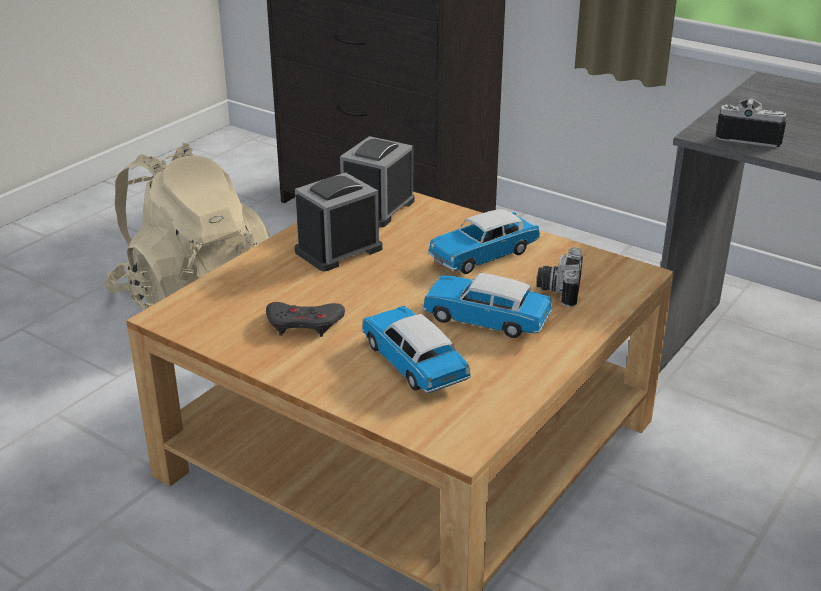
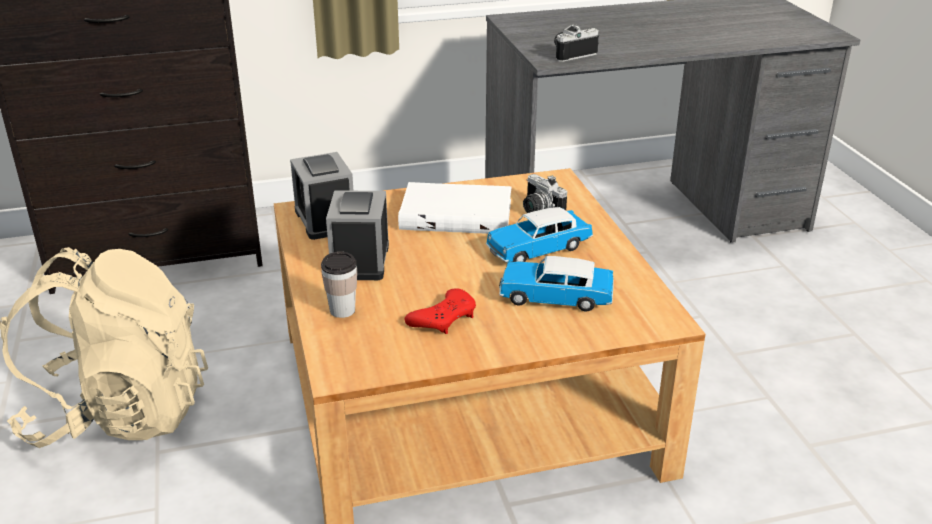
camera: 50 degrees left, 0 degrees up
(255, 277) = (342, 310): none -> cup
(304, 324) = (444, 317): grey game controller -> red game controller
(483, 255) = (457, 214): toy car -> white book

